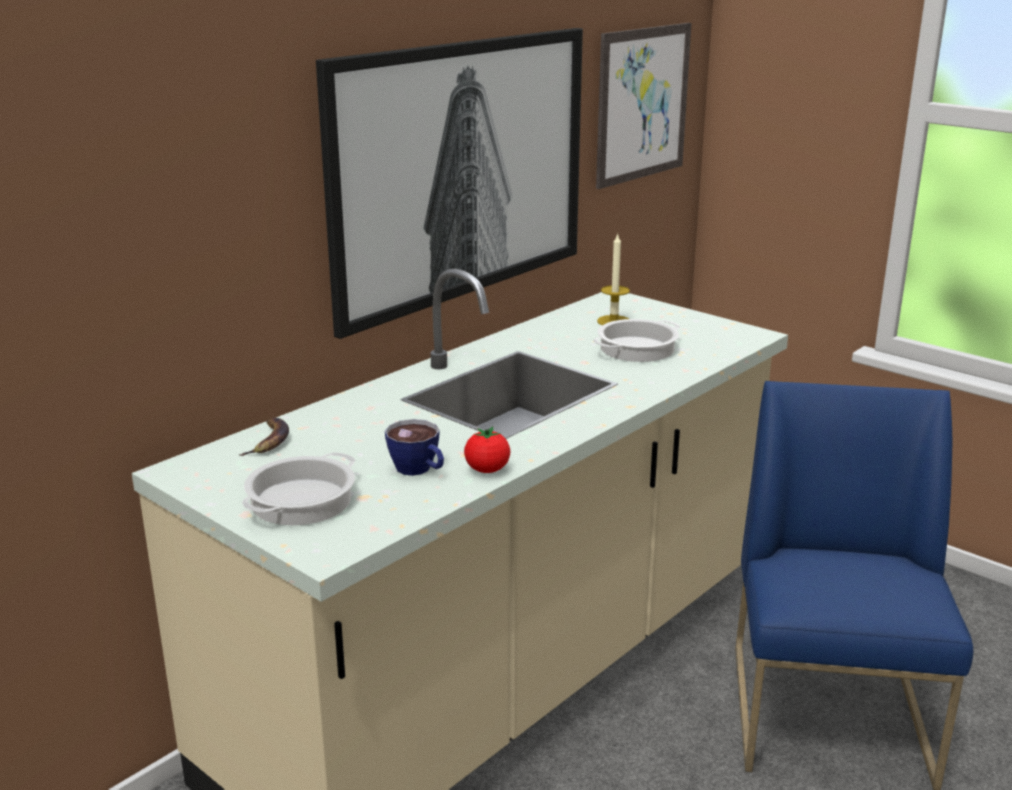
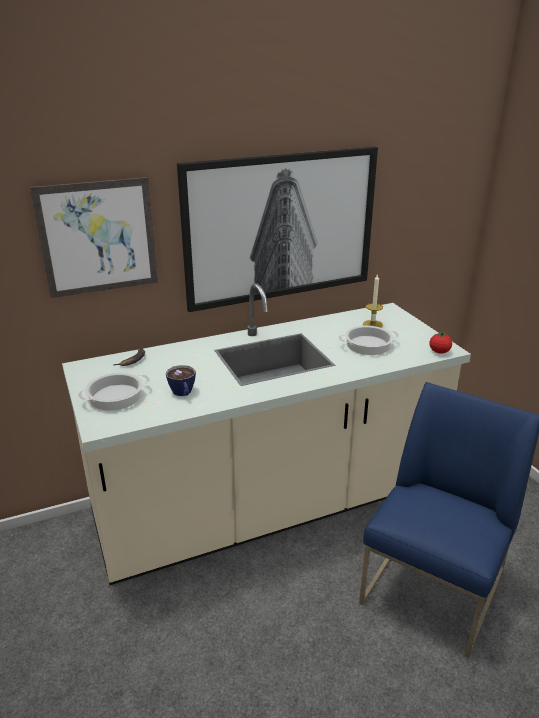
camera: 25 degrees right, 5 degrees up
(487, 470) = (215, 401): tomato -> tomato (439, 352)
(642, 104) = (429, 193): picture -> picture (98, 237)

